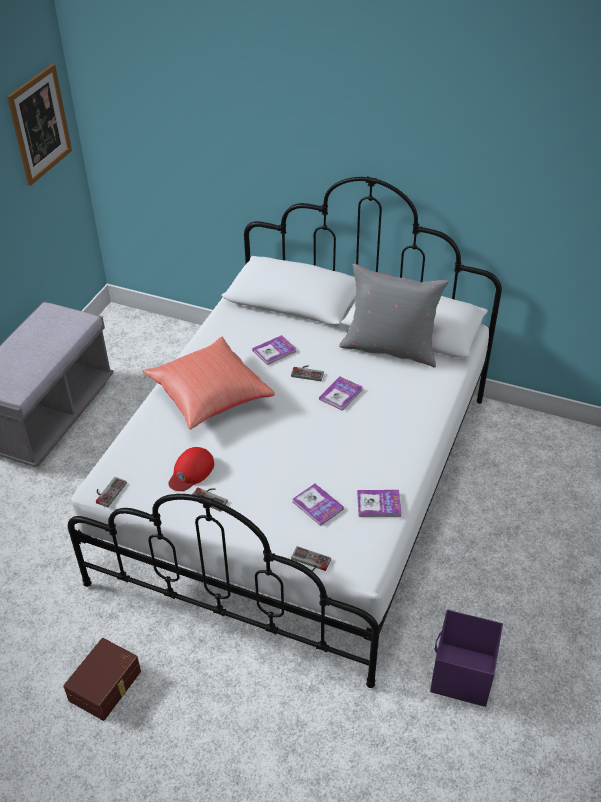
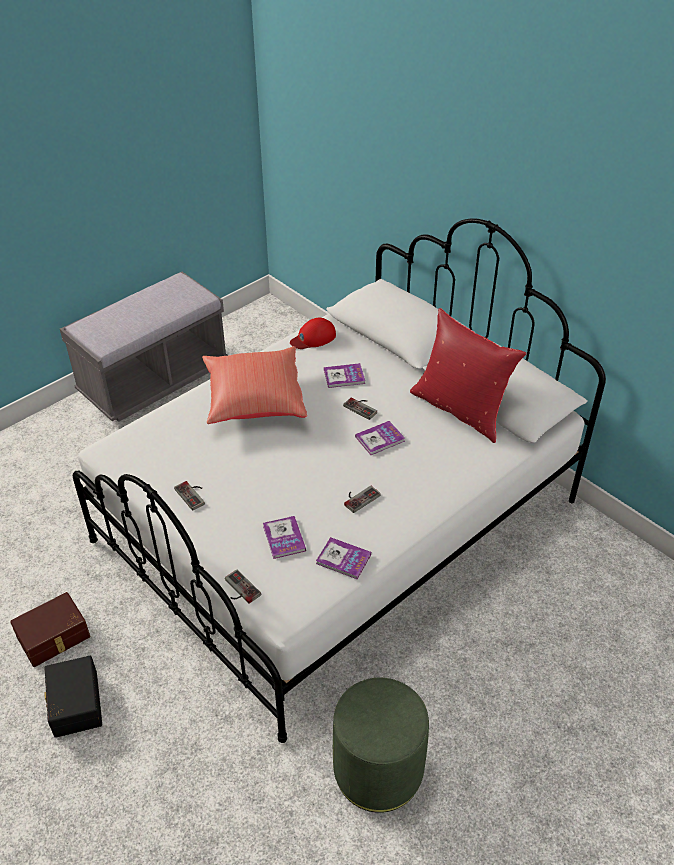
camera: 25 degrees right, 0 degrees up
(39, 124) = (209, 100): picture -> none
(107, 491) = (109, 457): game controller -> game controller (359, 497)
(165, 736) = (74, 704): none -> black storage box
(191, 472) = (191, 465): red cap -> red cap (313, 338)
(390, 348) = (461, 409): grey pillow -> red pillow
(461, 675) = (378, 770): purple storage box -> green ottoman

